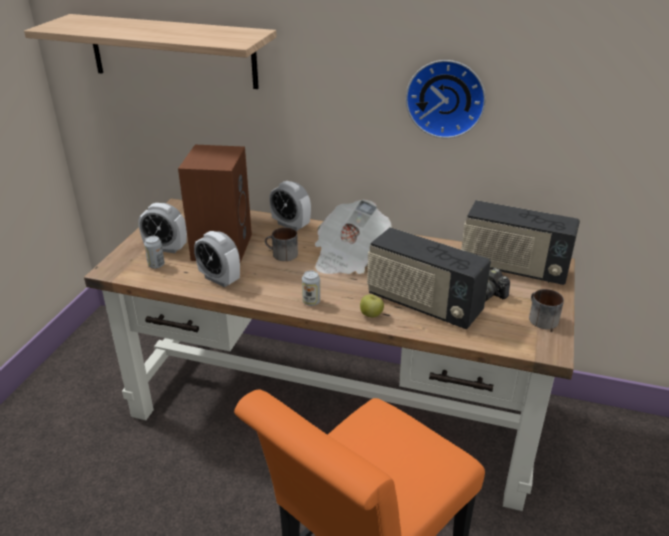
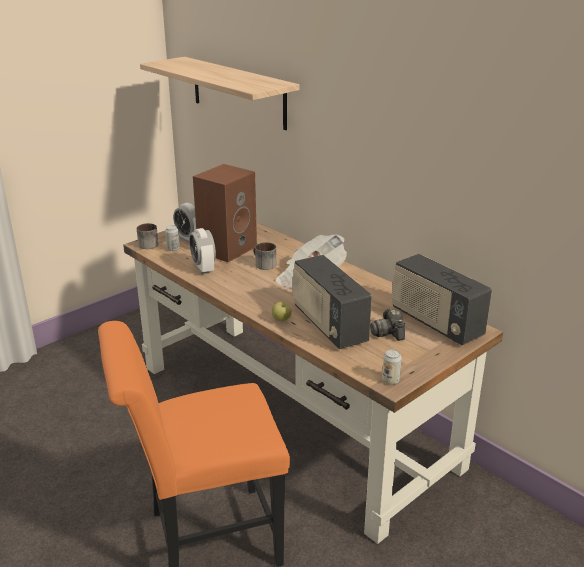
camera: 30 degrees right, 5 degrees down
(291, 225) = (292, 247): alarm clock -> none
(311, 302) = (249, 299): can -> can (390, 380)
(446, 98) = (408, 158): wall clock -> none
(540, 318) = (412, 362): mug -> mug (148, 243)

